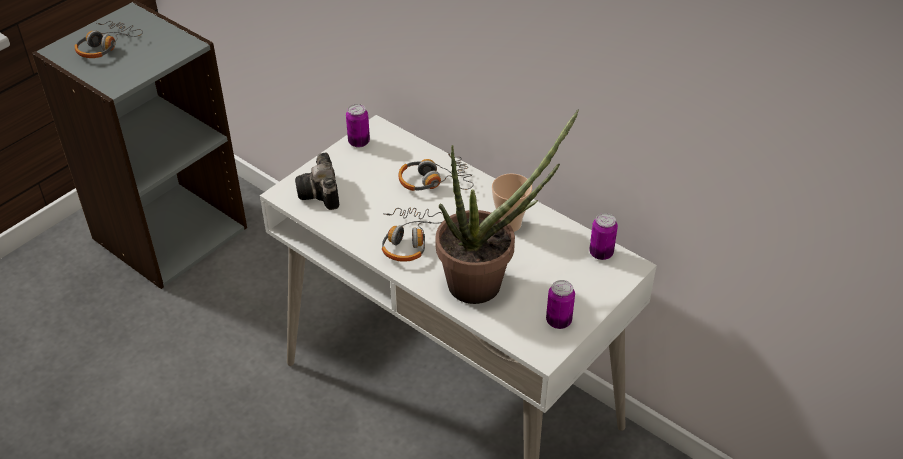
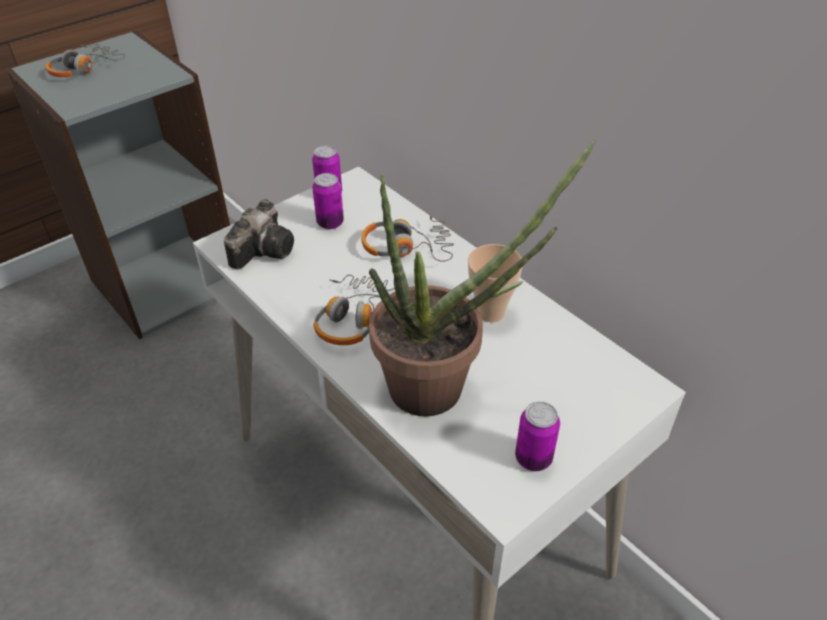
camera: 10 degrees right, 0 degrees up
(321, 194) = (265, 249): camera -> camera turned 150 degrees counterclockwise
(601, 253) = (608, 366): can -> can (330, 223)

